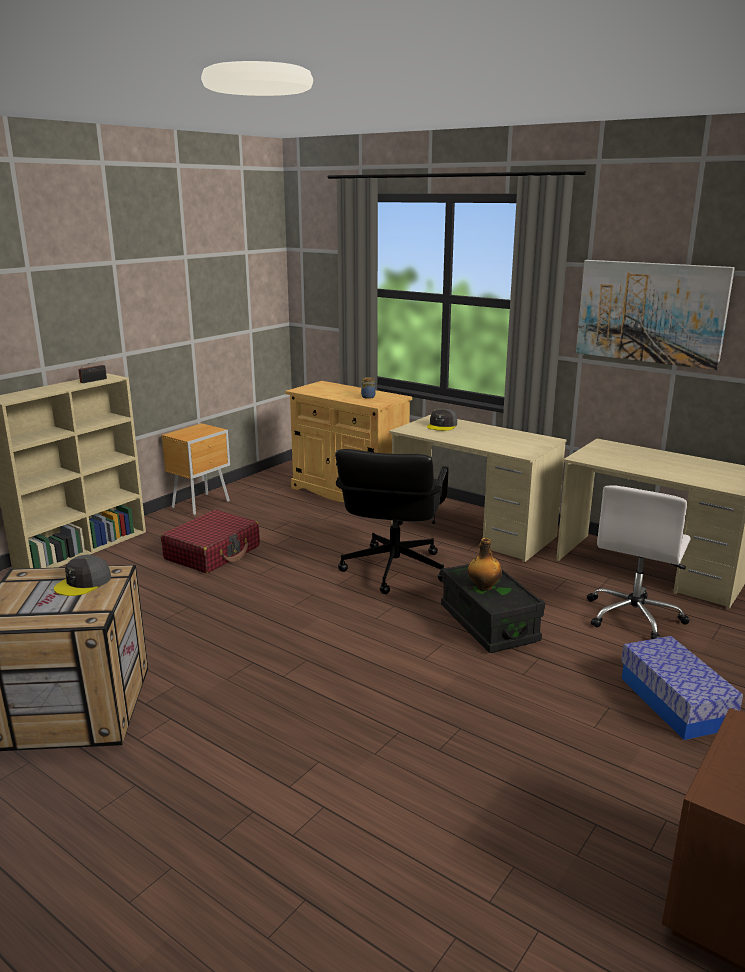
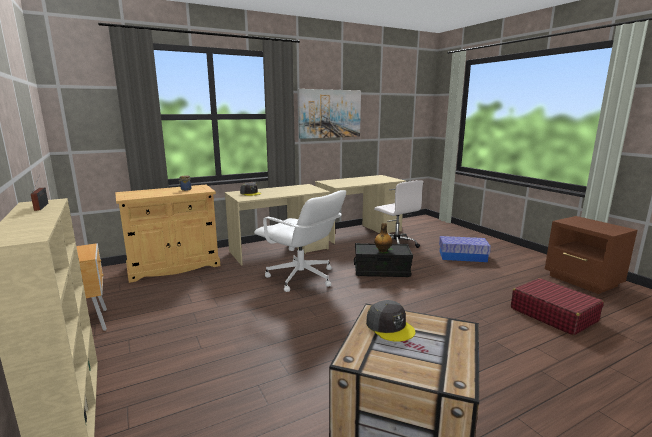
camera: 65 degrees left, 5 degrees down
(213, 553) = (196, 333): red suitcase -> red suitcase (553, 314)
(393, 570) = (301, 278): black office chair -> white office chair

